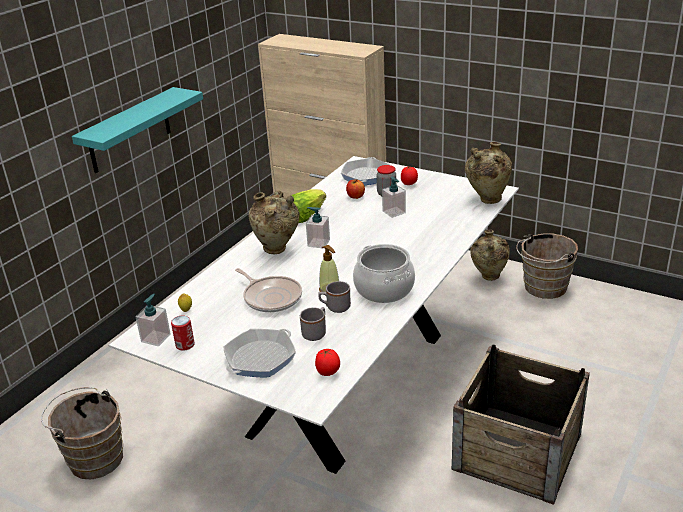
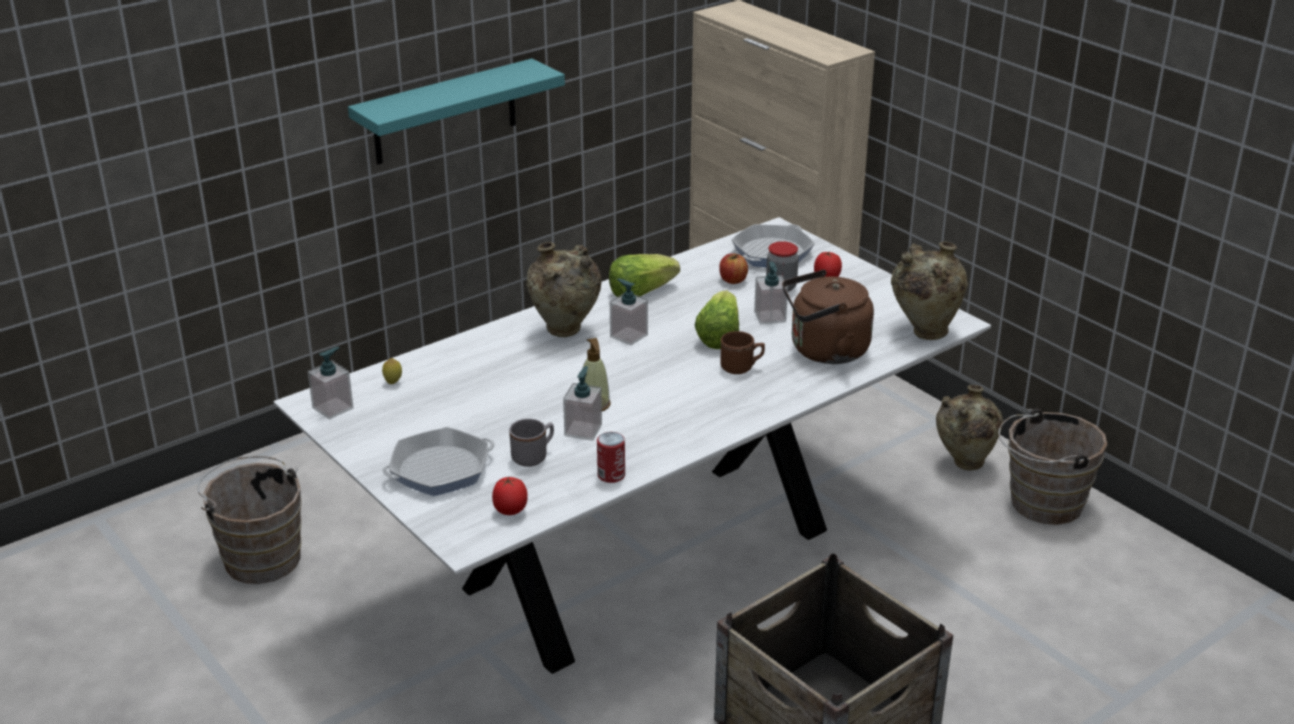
camera: 20 degrees right, 0 degrees up
(185, 345) = (361, 426): can -> can (611, 475)
(271, 297) = (511, 394): frying pan -> none
(335, 307) = (583, 430): grey mug -> soap dispenser
(373, 230) = (719, 336): none -> lettuce
(383, 289) = (667, 423): cooking pot -> none
(401, 245) = (741, 367): none -> brown mug
(441, 224) = (824, 351): none -> brown kettle

